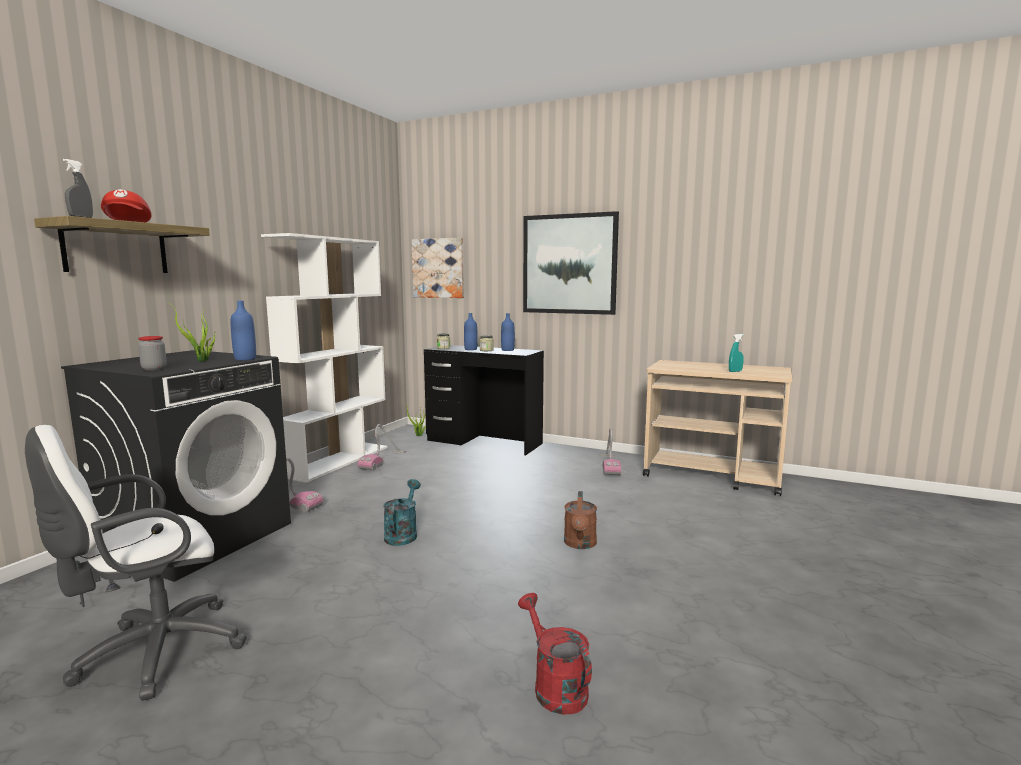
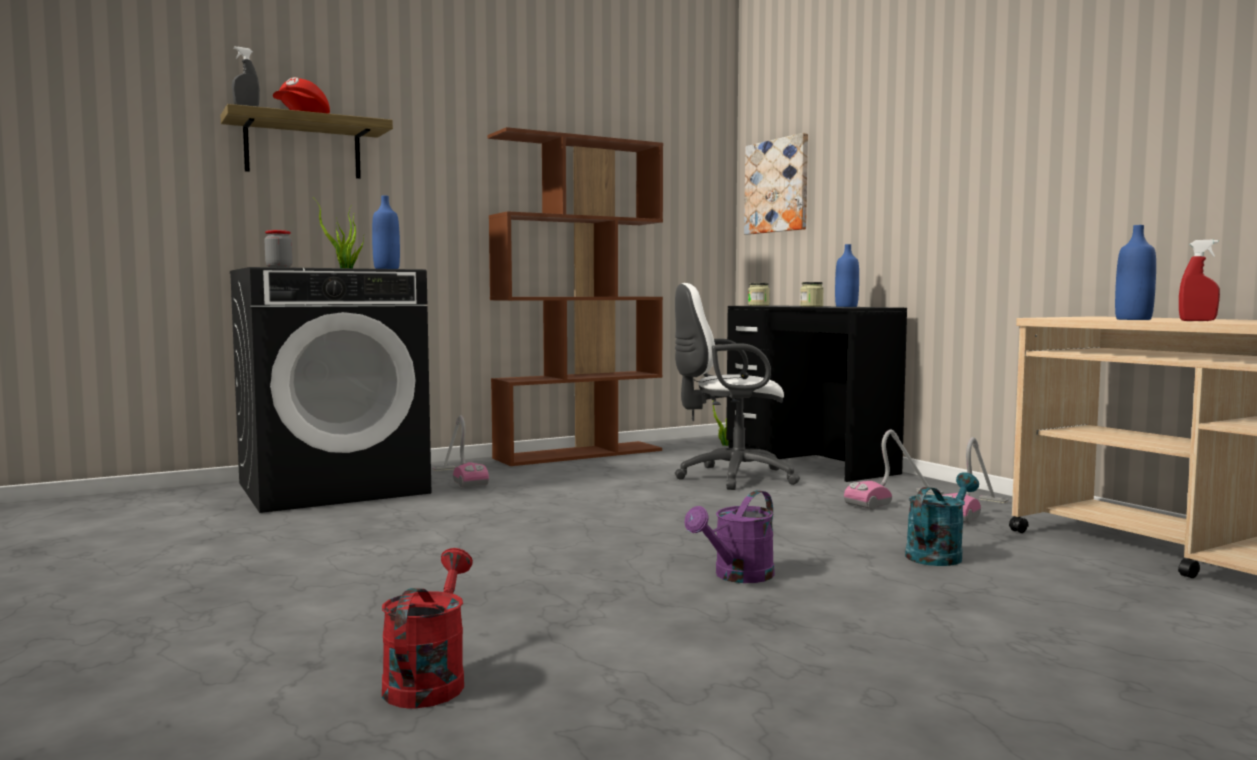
camera: 35 degrees right, 5 degrees down
(152, 654) = (158, 552): white office chair -> white office chair (730, 477)
(337, 461) = (579, 454): white bookcase -> brown bookcase
(383, 460) = (633, 460): vacuum cleaner -> vacuum cleaner (895, 499)
(402, 534) = (527, 522): turquoise watering can -> turquoise watering can (938, 555)
(470, 349) = (792, 306): blue bottle -> blue bottle (1133, 319)
(569, 264) = (952, 153): picture -> none
(580, 544) = (737, 577): brown watering can -> purple watering can
(735, 371) = (1197, 321): turquoise spray bottle -> red spray bottle

